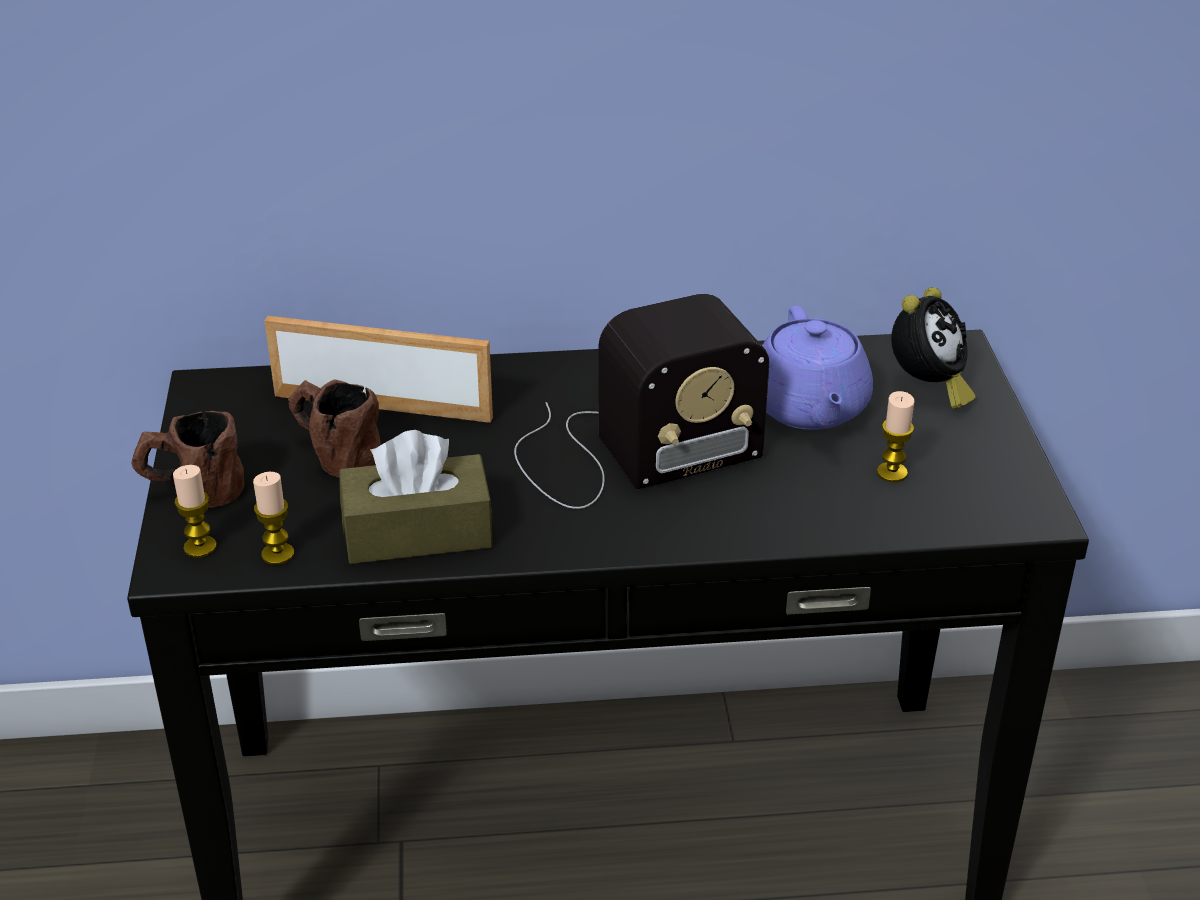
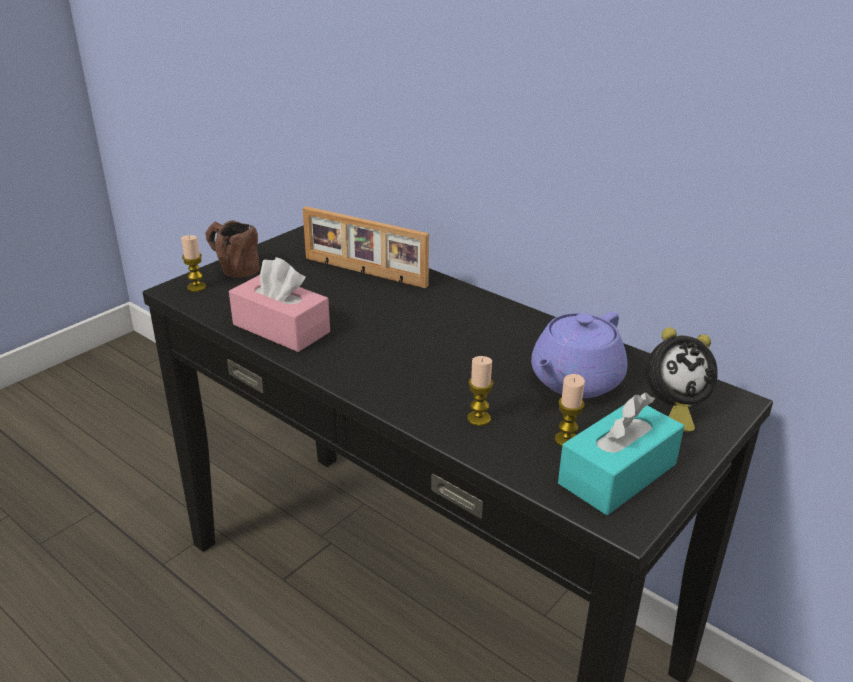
camera: 45 degrees right, 5 degrees down
(278, 554) = (216, 305): candle -> candle (479, 418)
(334, 455) = (308, 281): brown mug -> none
(384, 404) = (364, 272): picture frame -> picture frame turned 150 degrees clockwise
(417, 532) = (281, 328): brown tissue box -> pink tissue box
(627, 453) = (435, 348): radio -> none
(974, 478) = (617, 474): none -> turquoise tissue box

